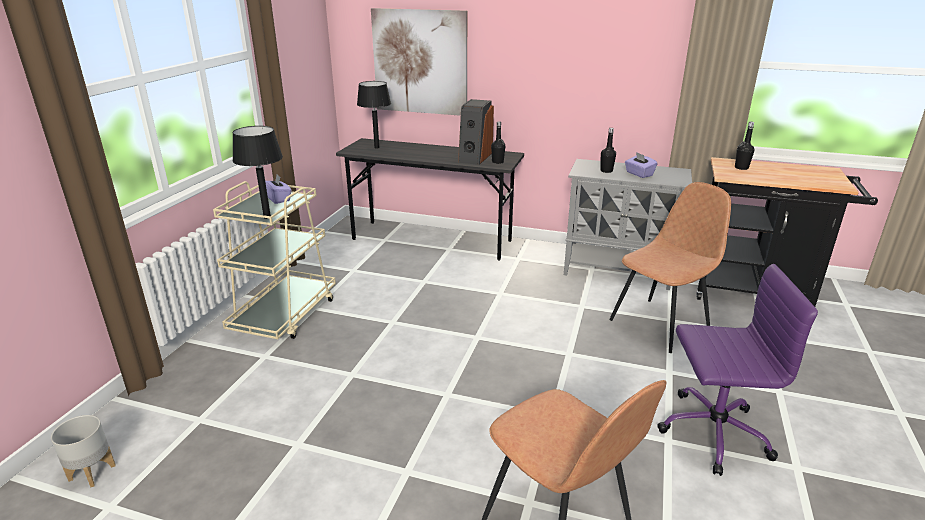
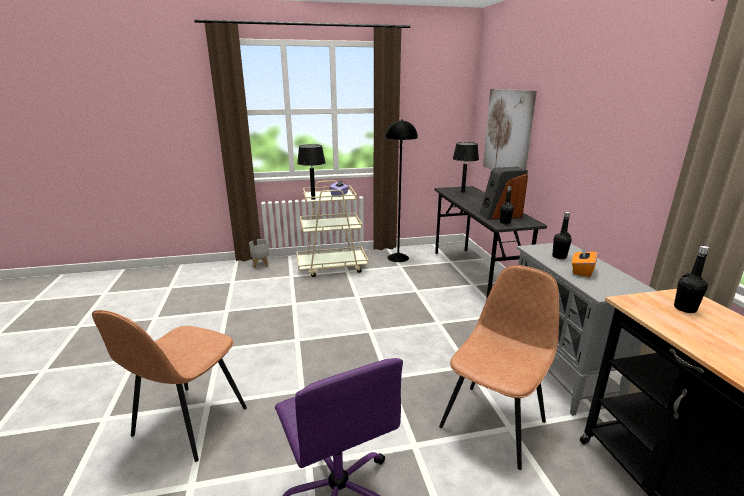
camera: 60 degrees right, 5 degrees down
(93, 473) = (188, 276): grey planter -> grey planter (260, 265)
(329, 263) = (398, 257): none -> black floor lamp
(639, 174) = (581, 271): purple tissue box -> orange tissue box
(661, 324) = (494, 422): brown chair -> brown chair turned 75 degrees counterclockwise

